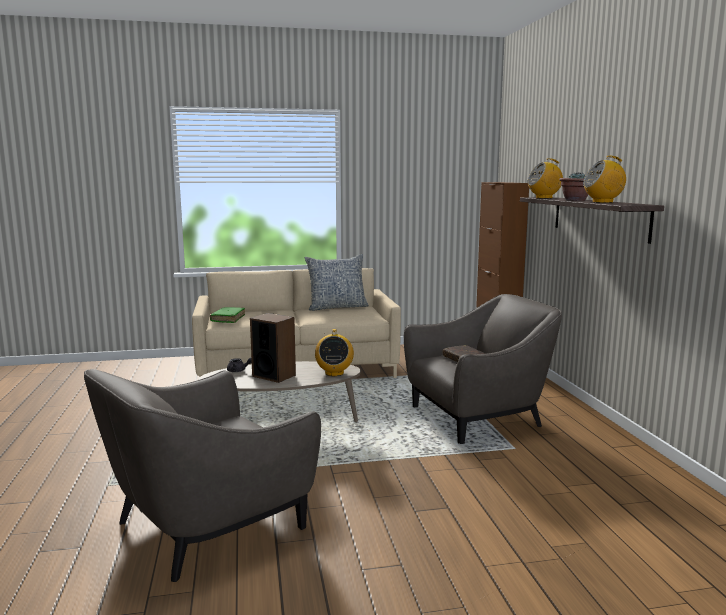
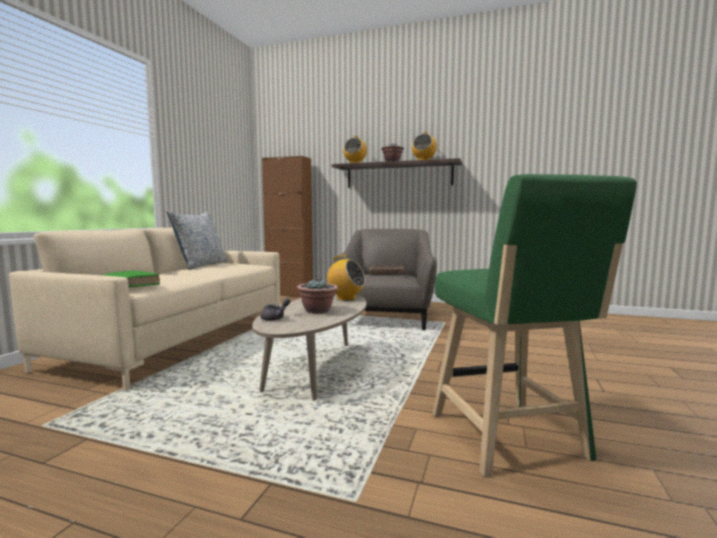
camera: 60 degrees left, 5 degrees down
(207, 524) = (510, 440): grey armchair -> green stool
(274, 375) = (318, 311): speaker -> potted plant

